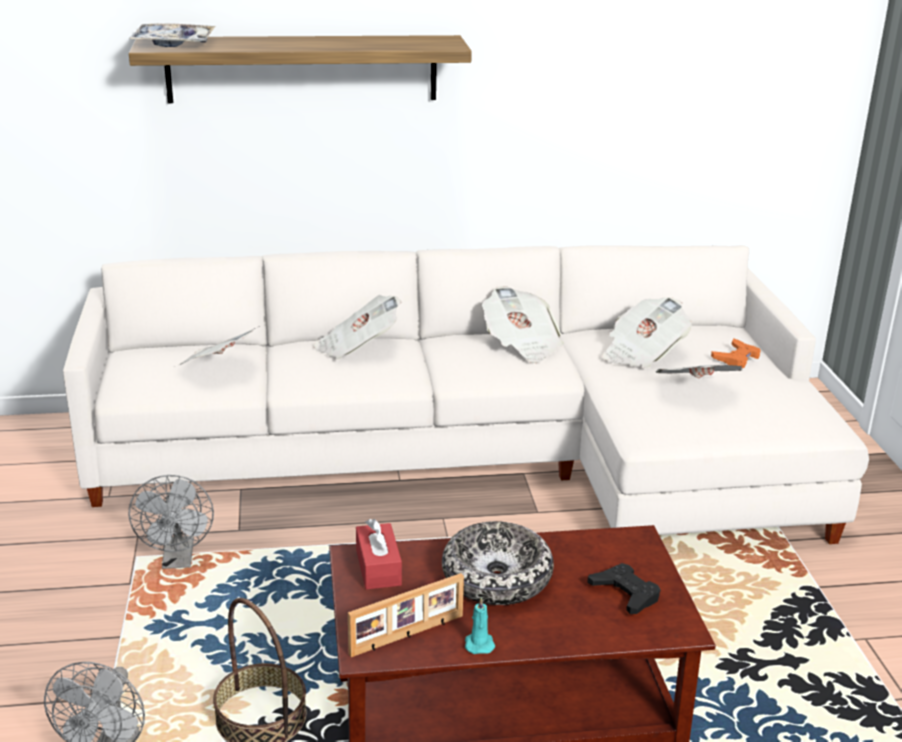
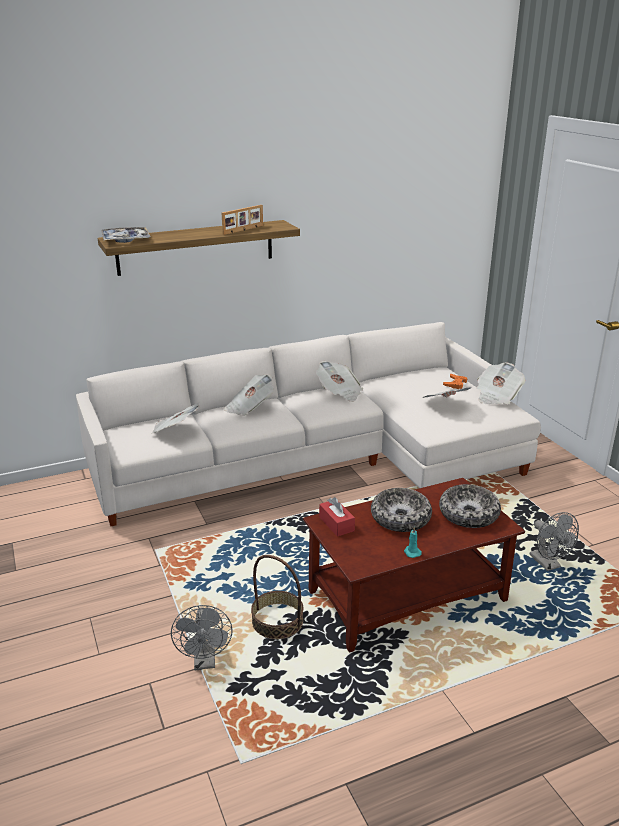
camera: 15 degrees left, 0 degrees up
(178, 561) = (181, 547): grey fan -> grey fan (548, 564)
(407, 636) = (373, 555): picture frame -> picture frame (243, 230)
(625, 594) = (469, 514): black game controller -> bowl
(642, 353) = (406, 388): newspaper -> newspaper (497, 396)

